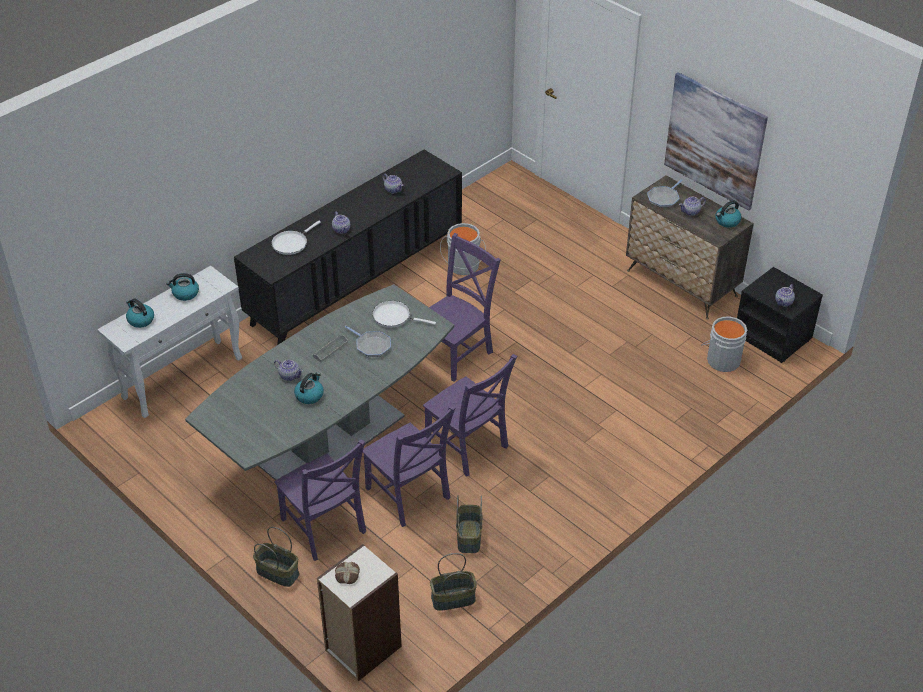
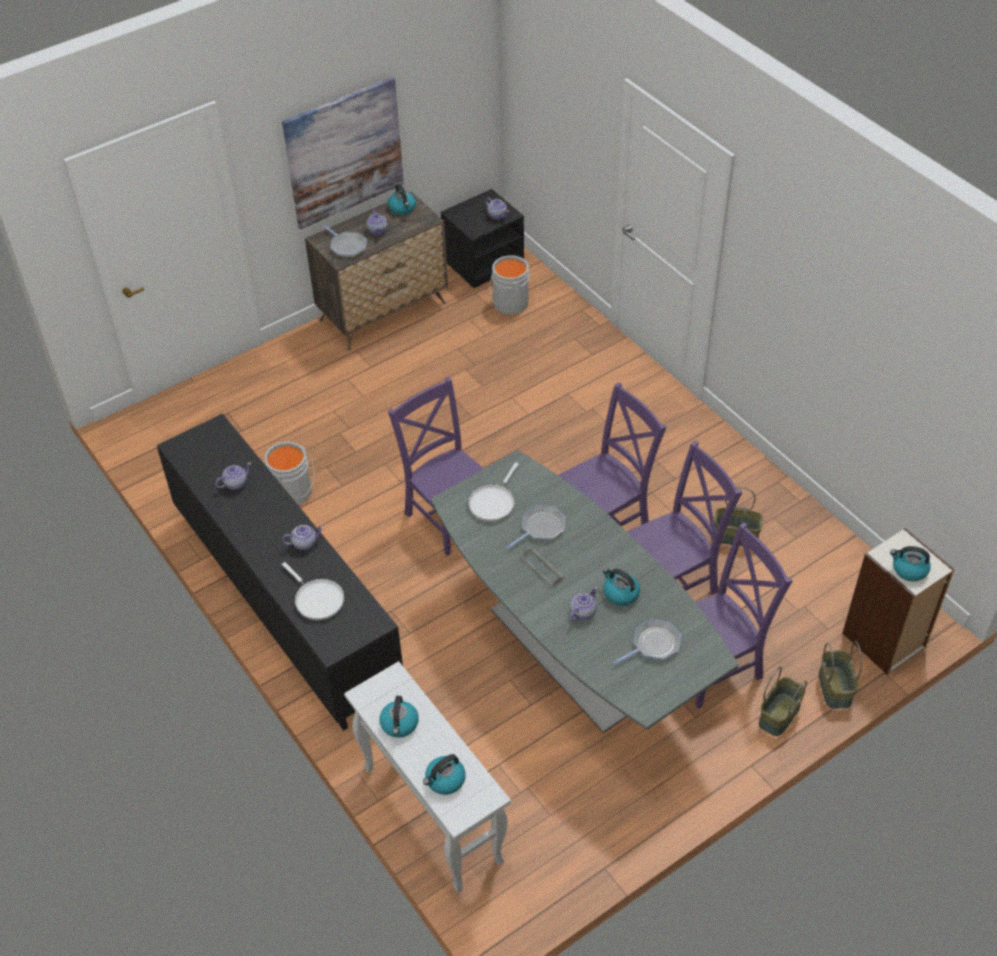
camera: 80 degrees left, 5 degrees up
(261, 417) = (653, 644): none -> frying pan
(347, 575) = (909, 569): bread -> kettle
(453, 599) = (819, 558): basket -> basket (835, 688)

